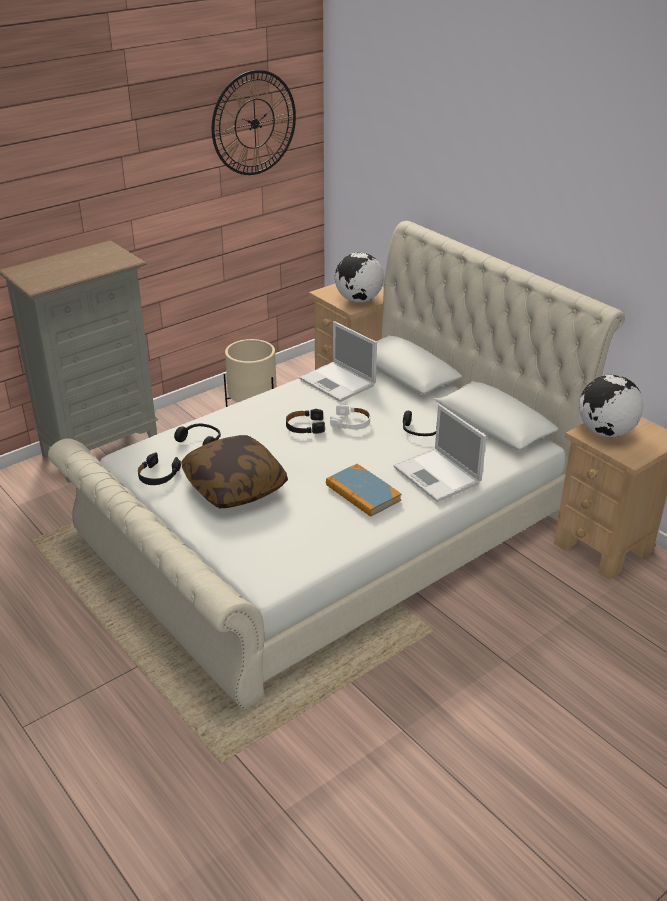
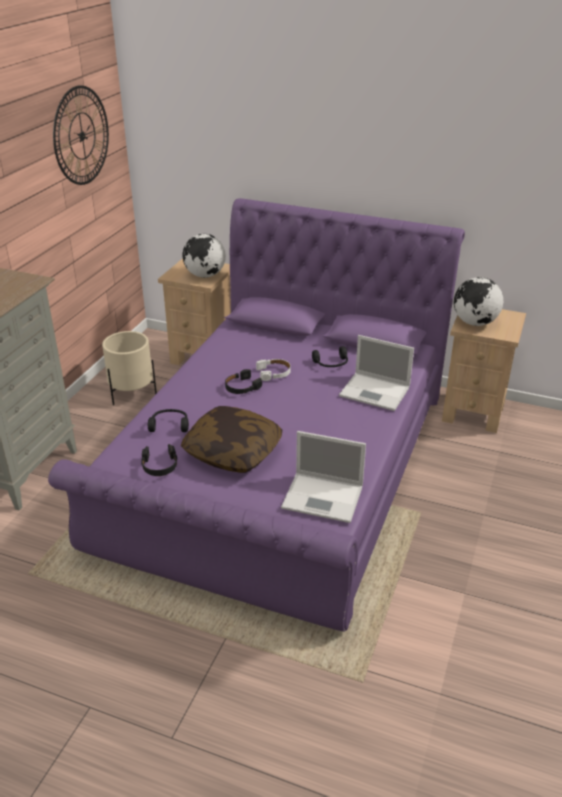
camera: 30 degrees left, 0 degrees up
(333, 526) = (280, 464): beige bed -> purple bed
(338, 382) = (232, 345): laptop -> laptop (324, 497)
(363, 493) = (336, 422): book -> none

